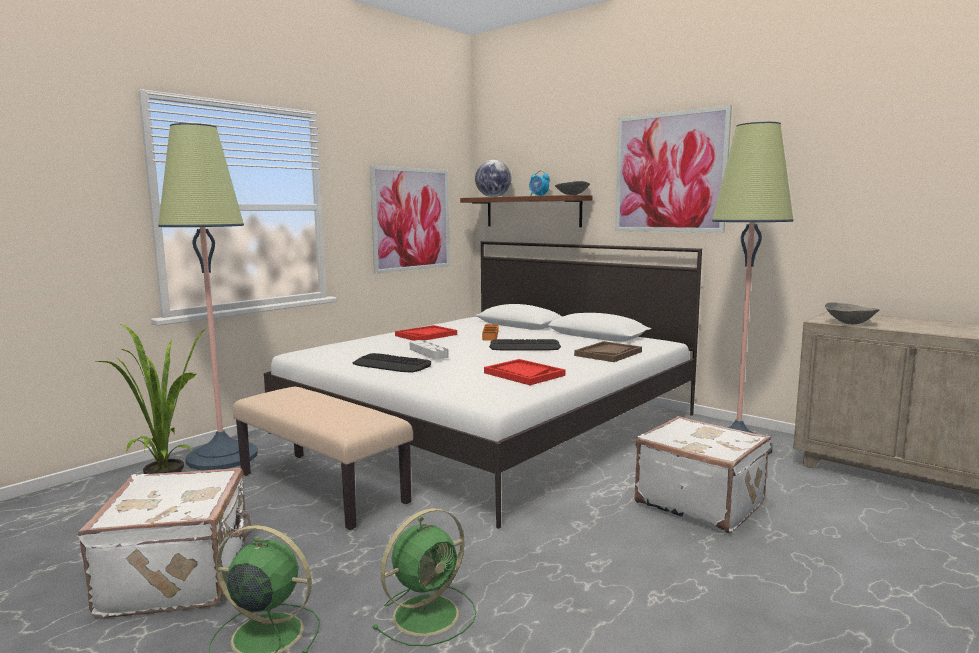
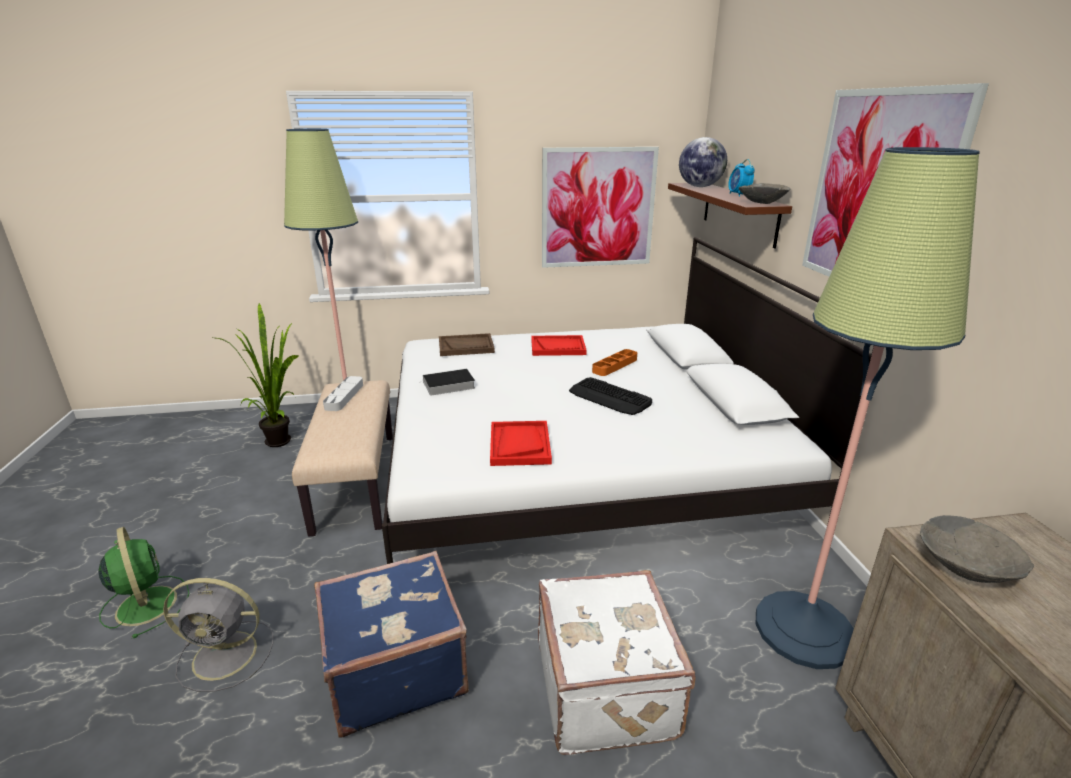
camera: 40 degrees right, 15 degrees up
(181, 576) = (187, 523): white suitcase -> none
(391, 365) = (447, 385): keyboard -> book
(428, 353) = (503, 378): grey tray -> grey tray (344, 396)
(428, 613) = (228, 655): green fan -> grey fan
(571, 554) = (394, 668): none -> blue suitcase
(608, 353) = (674, 442): brown tray -> brown tray (466, 346)

